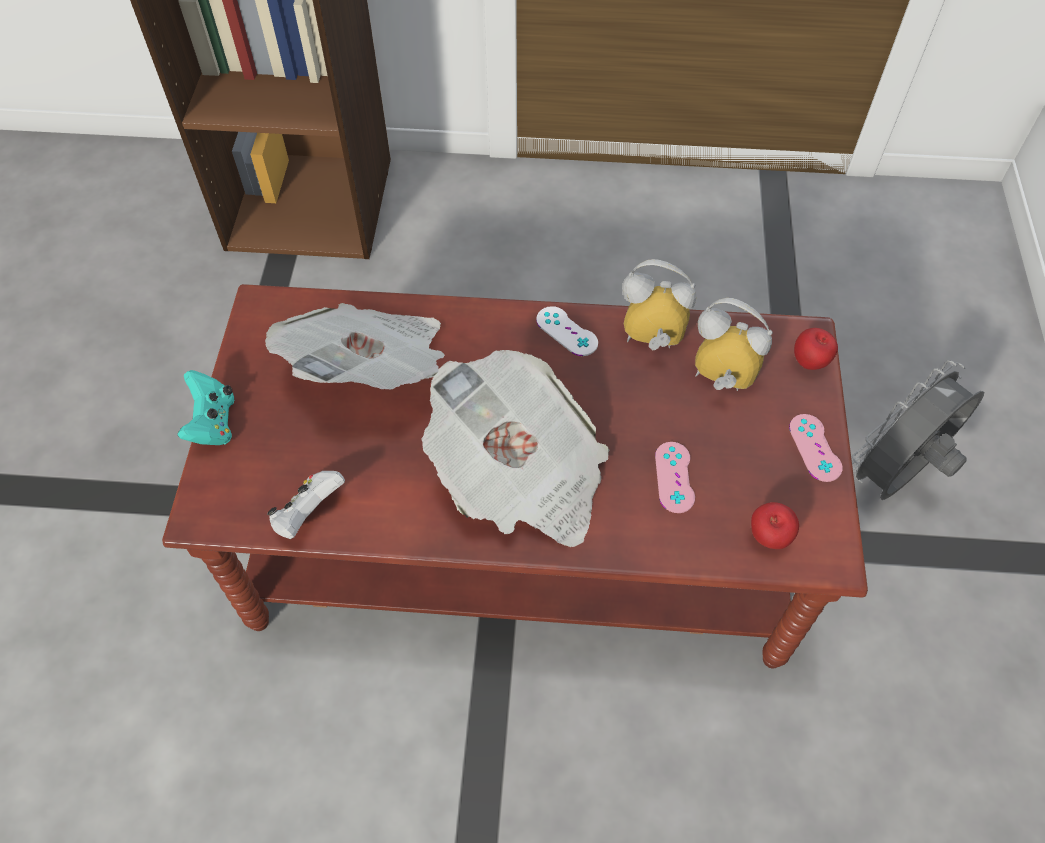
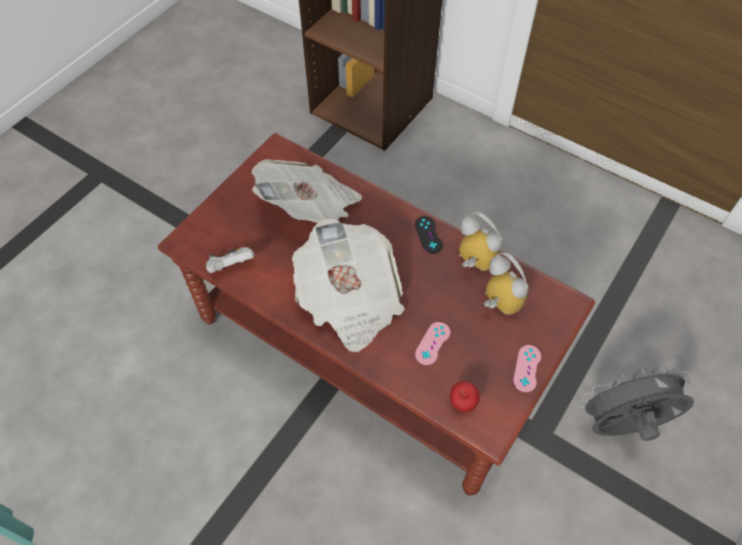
camera: 30 degrees right, 0 degrees up
(213, 423) = (216, 198): turquoise game controller -> none
(566, 331) = (428, 235): white game controller -> black game controller
(810, 363) = (560, 319): apple -> none

